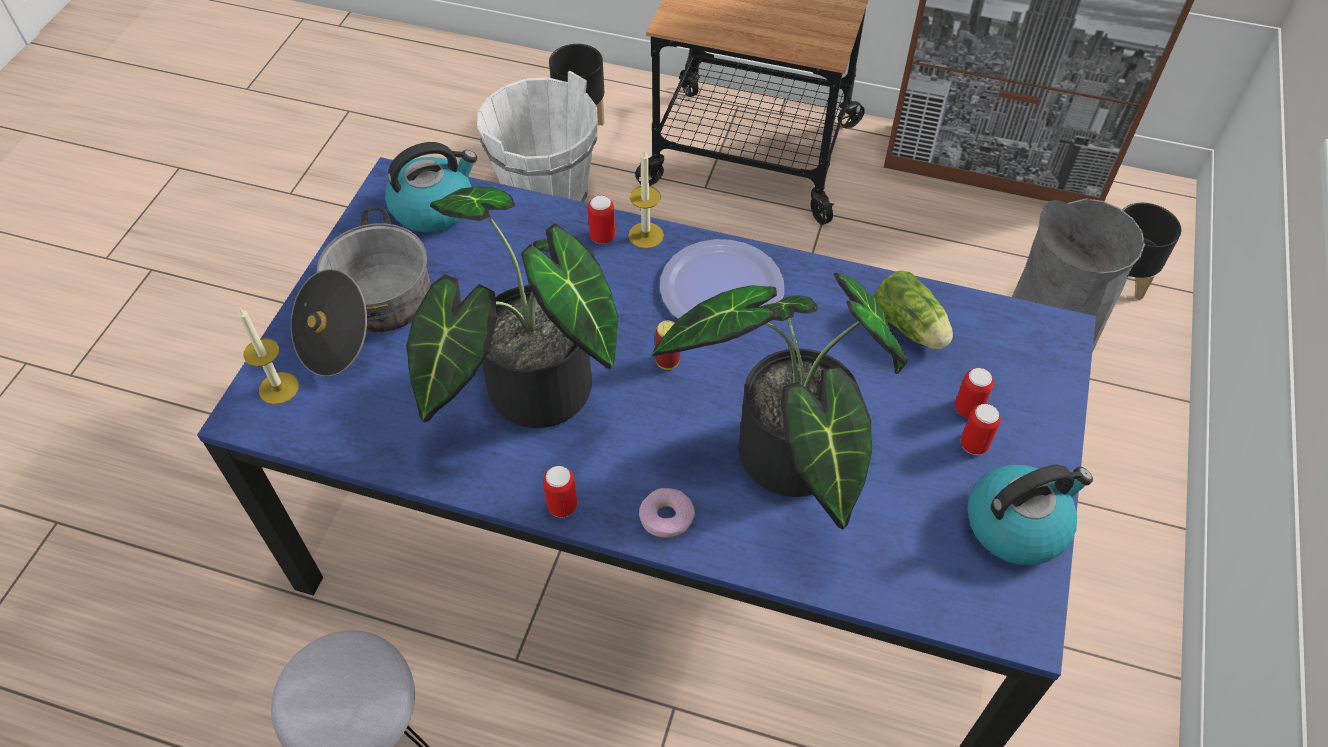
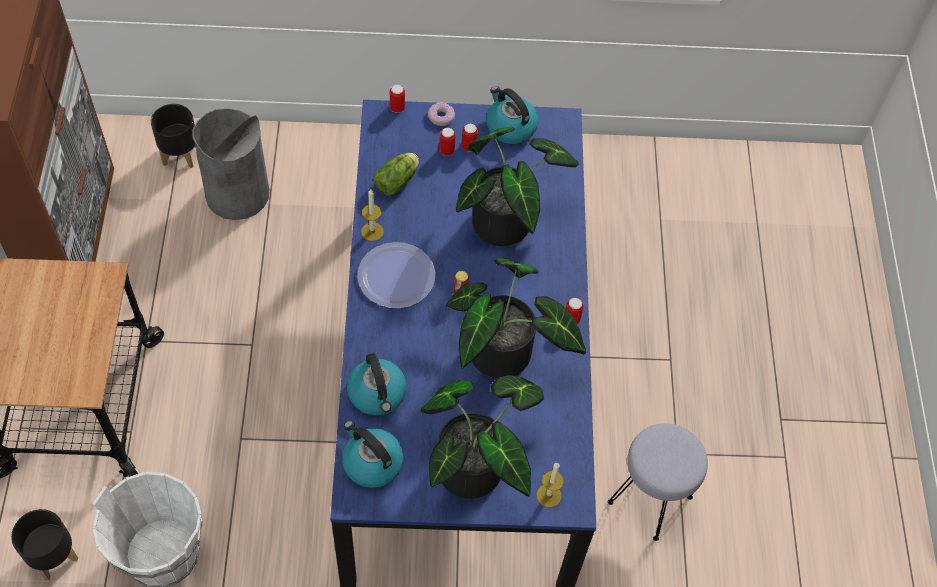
camera: 110 degrees left, 5 degrees up
(367, 316) = (478, 467): cooking pot -> potted plant
(531, 231) = (378, 394): none -> kettle
(602, 237) = (371, 351): can -> can (397, 108)
(646, 235) = (363, 327): candle -> candle (372, 231)
(666, 517) = (560, 271): donut -> donut (441, 117)

